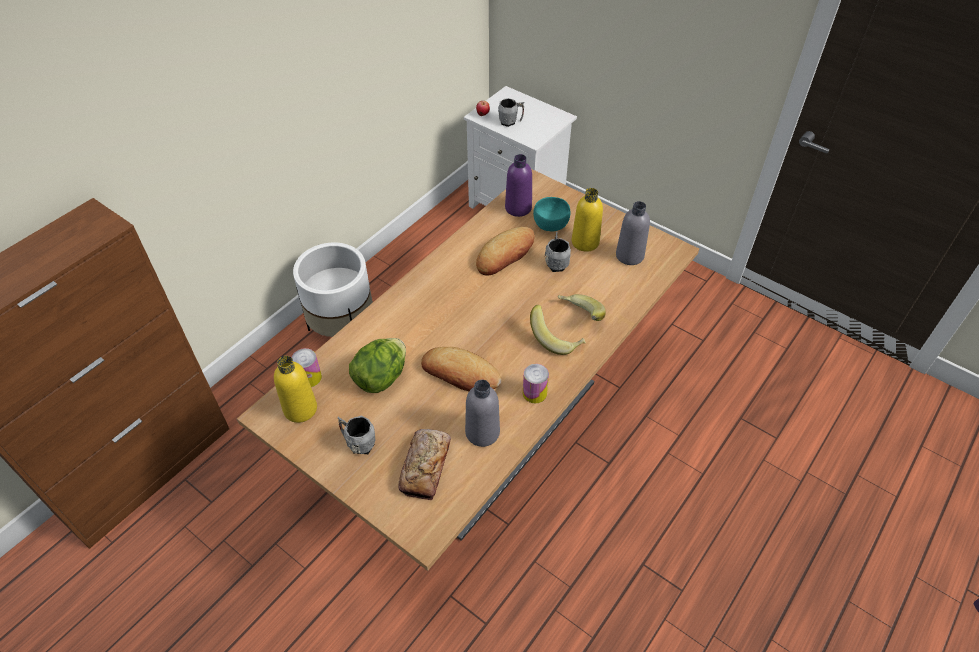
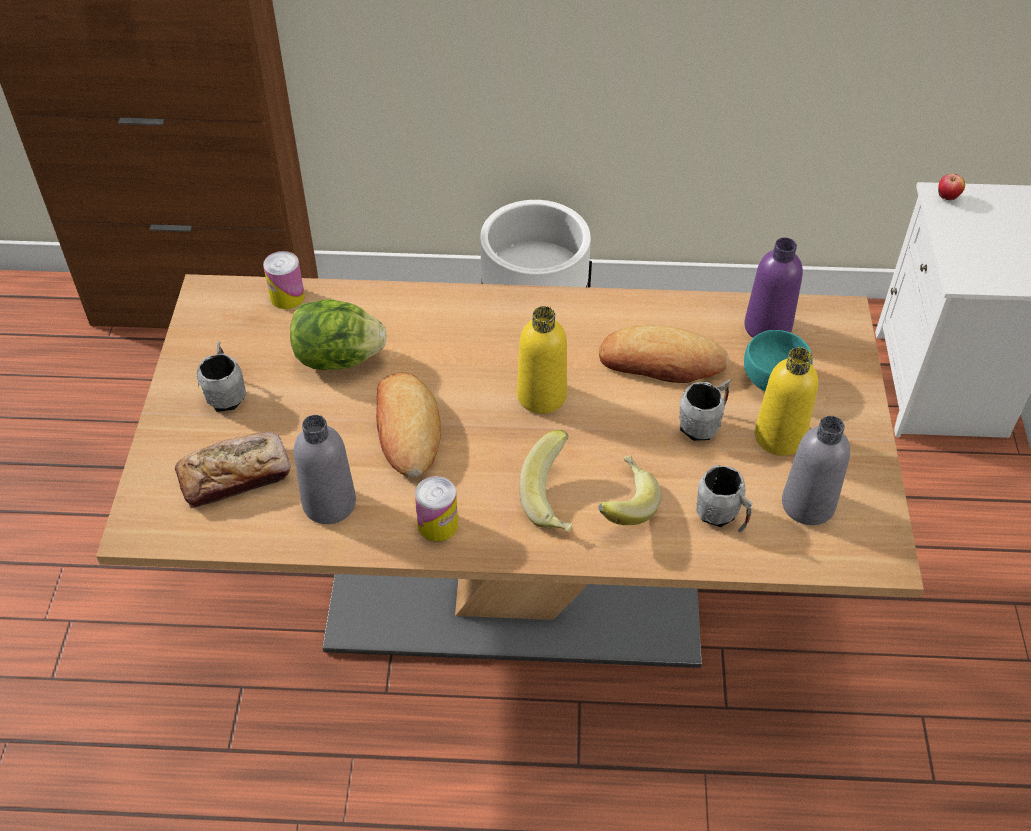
camera: 55 degrees right, 0 degrees up
(300, 409) = (236, 316): yellow bottle -> yellow bottle (541, 396)
(510, 121) = (971, 233): grey mug -> grey mug (722, 516)

